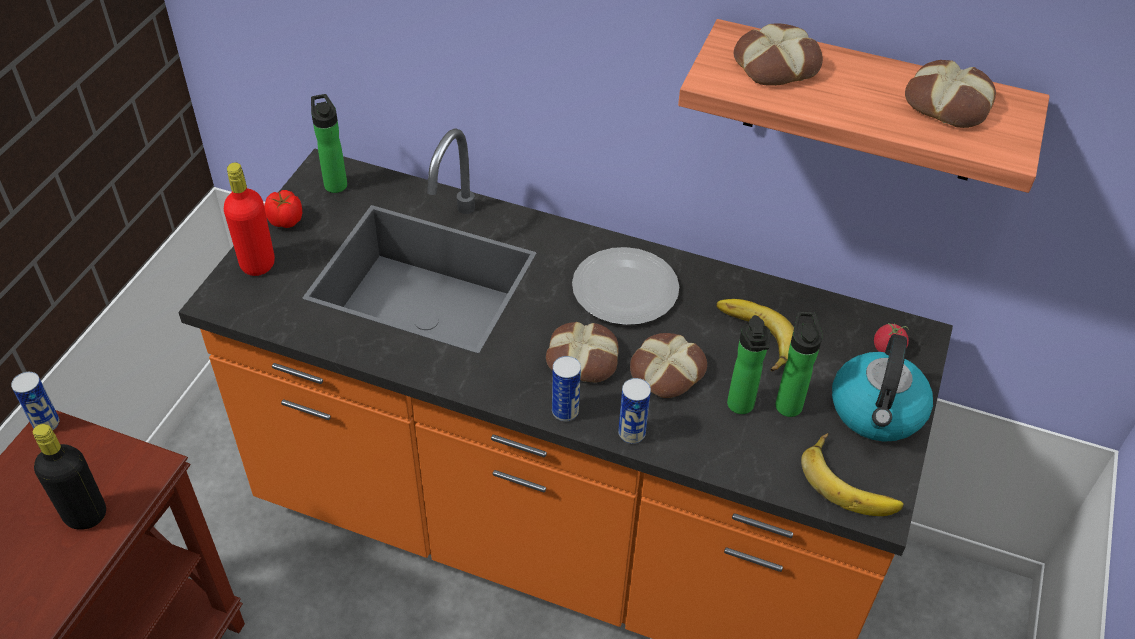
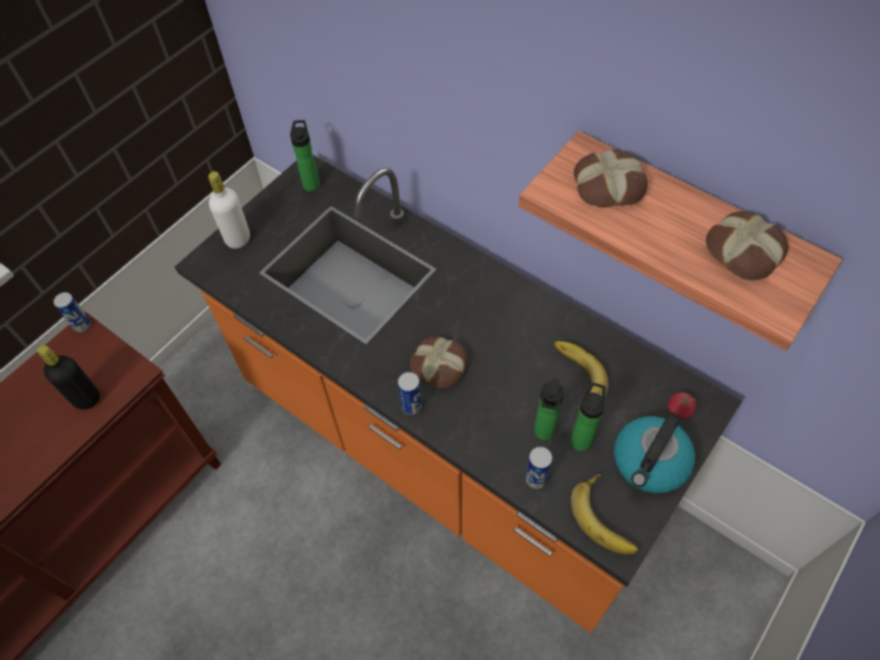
camera: 20 degrees right, 10 degrees up
(257, 264) = (238, 239): red bottle -> white bottle
(286, 221) = (268, 208): tomato -> none
(624, 290) = (490, 314): plate -> none
(631, 433) = (453, 436): can -> can (536, 479)
(666, 370) = (498, 389): bread -> none

